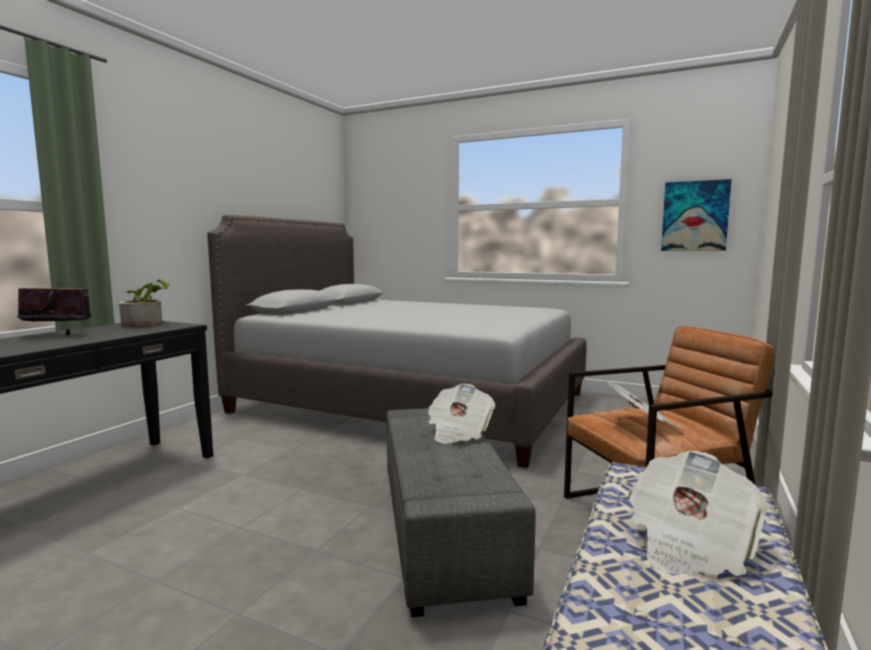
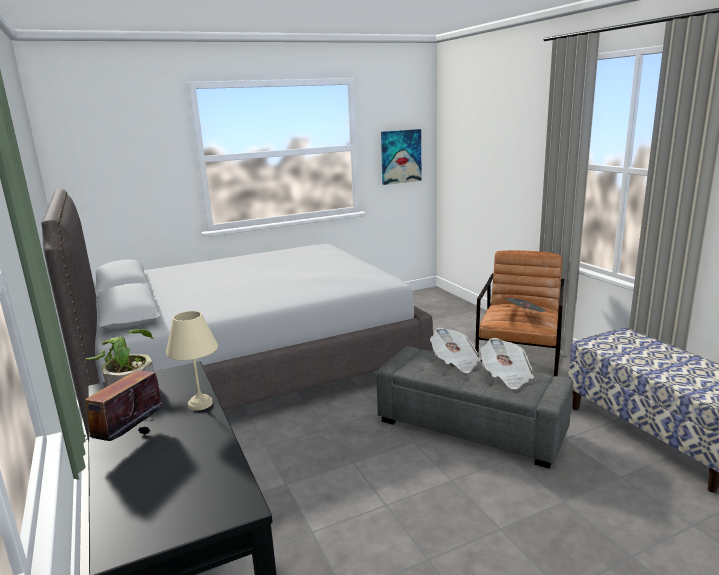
camera: 50 degrees left, 10 degrees up
(123, 334) = (201, 403): none -> beige table lamp
(689, 544) = (662, 359): newspaper -> newspaper (506, 376)

